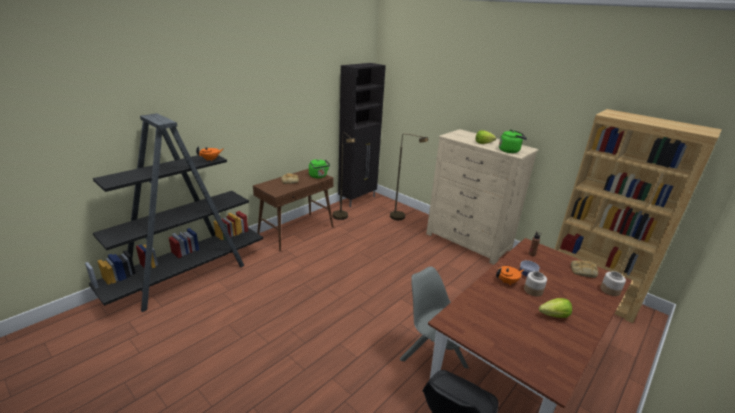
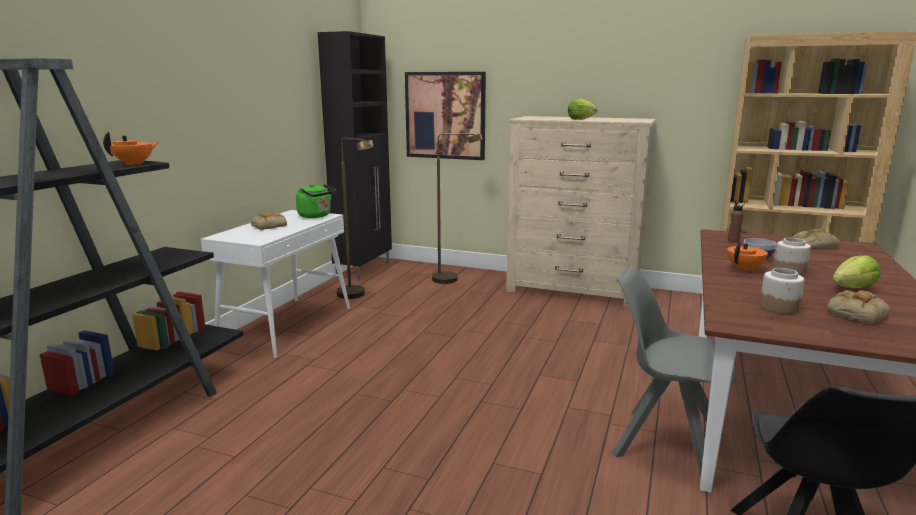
camera: 20 degrees left, 10 degrees down
(296, 231) = (287, 326): brown console table -> white console table
(415, 118) = (445, 115): none -> picture
(510, 151) = (626, 120): green kettle -> none
(527, 336) = (856, 313): none -> bread
(610, 290) = (871, 255): jar -> jar (779, 308)

